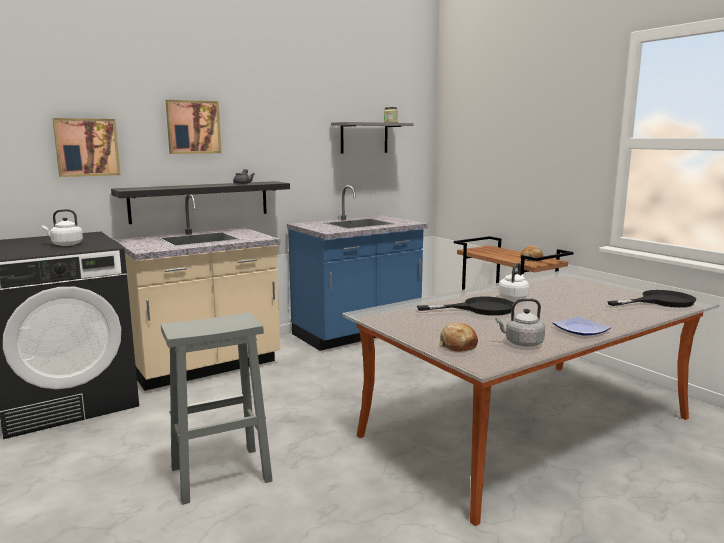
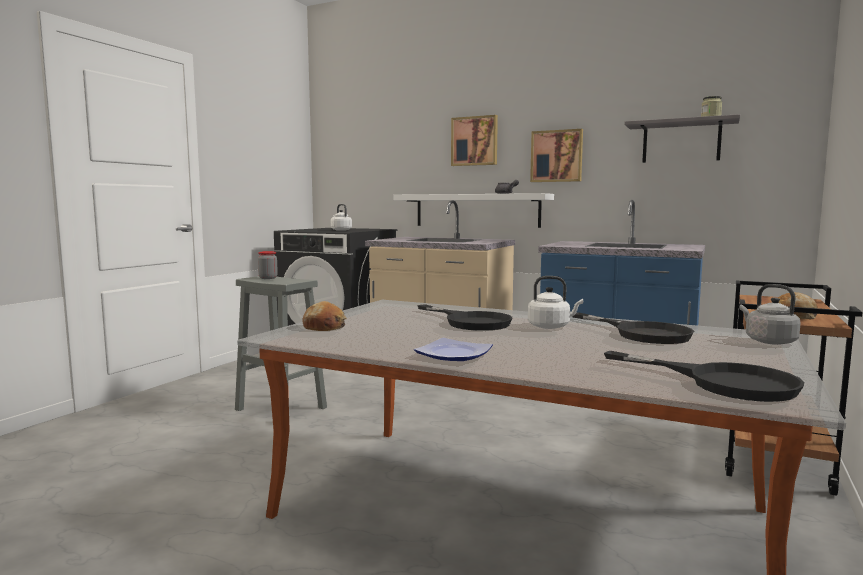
camera: 60 degrees right, 5 degrees down
(86, 147) = (395, 162): picture -> picture (557, 156)
(193, 326) = (268, 278): none -> jar
(200, 201) = (476, 210): black shelf -> white shelf
(521, 343) = (359, 340): grey kettle -> grey kettle (768, 341)
(547, 288) = (641, 333): none -> black frying pan

